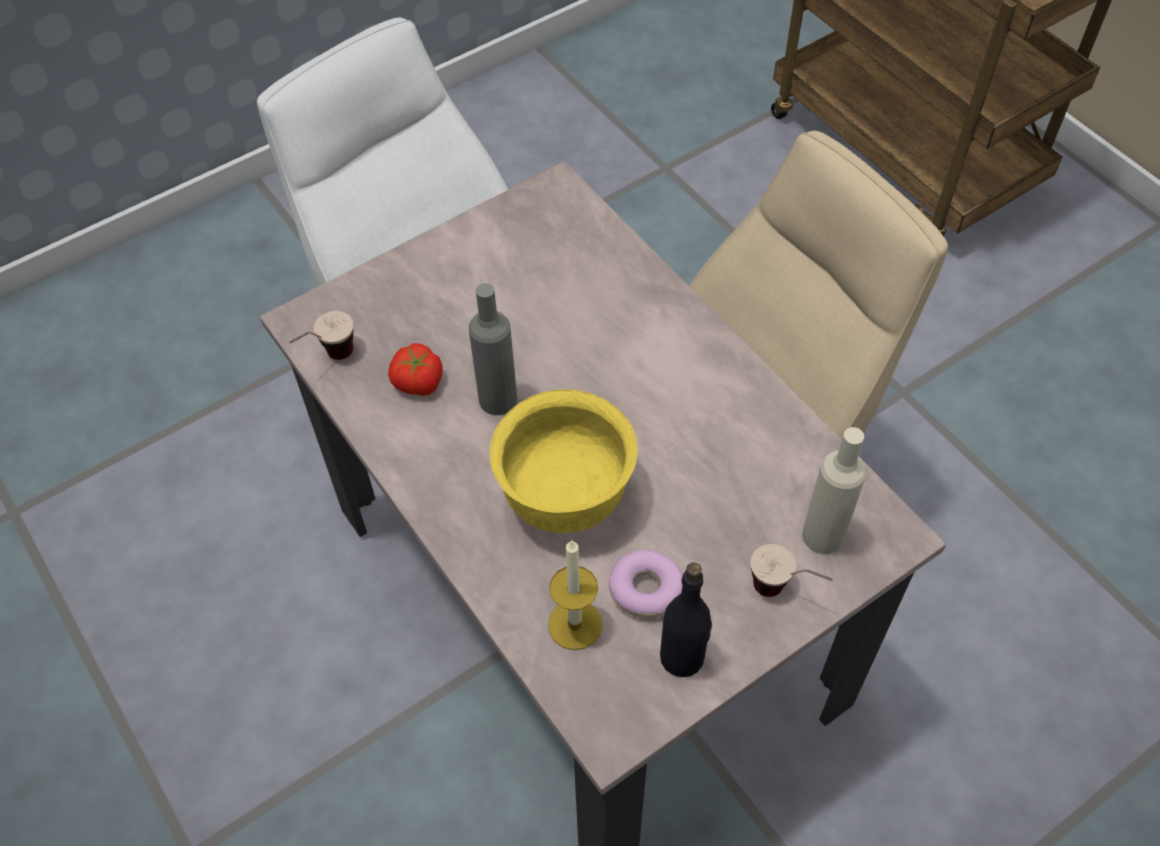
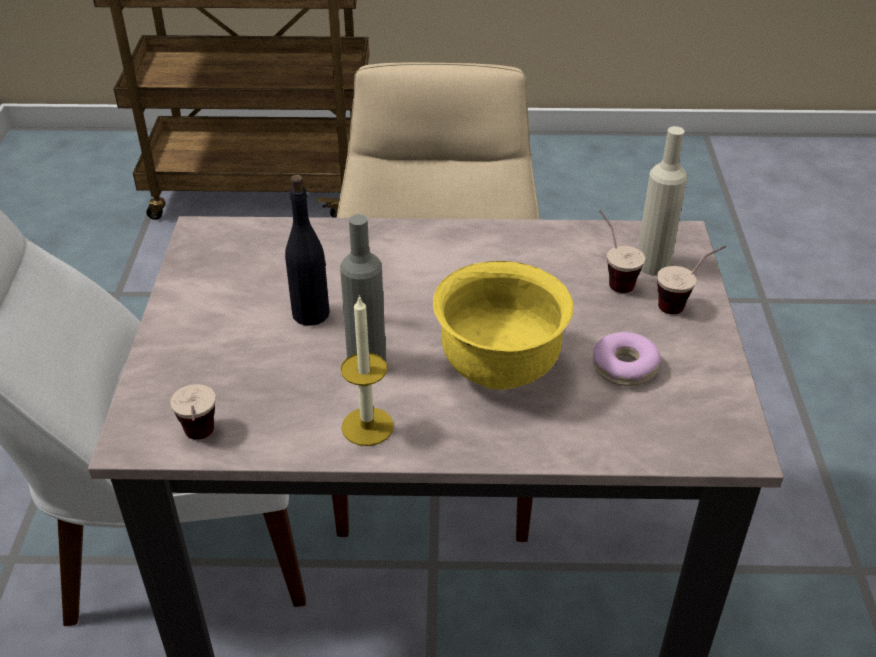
camera: 55 degrees left, 15 degrees down
(418, 381) = (294, 397): tomato -> none
(575, 624) = (624, 419): candle -> candle (367, 426)
(683, 657) = (699, 376): black bottle -> black bottle (311, 313)
(769, 513) = (612, 277): none -> cup

